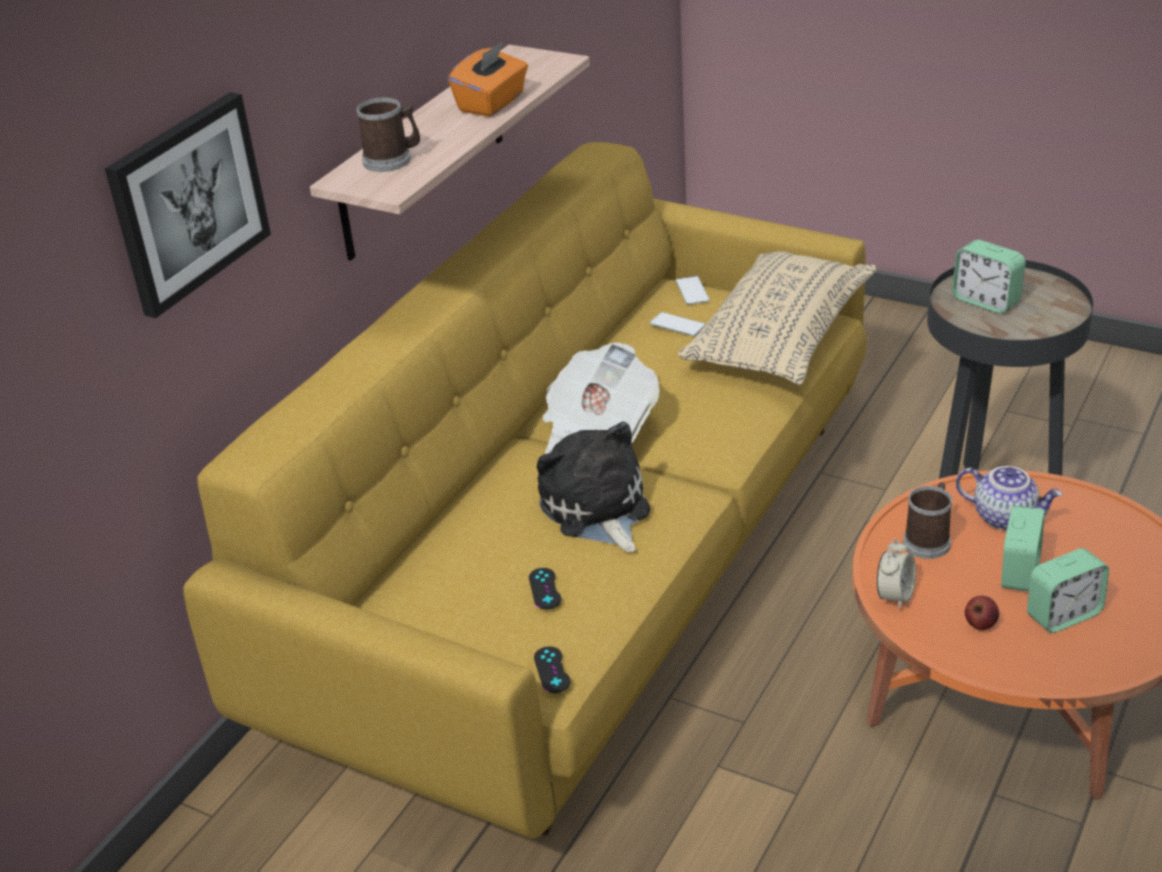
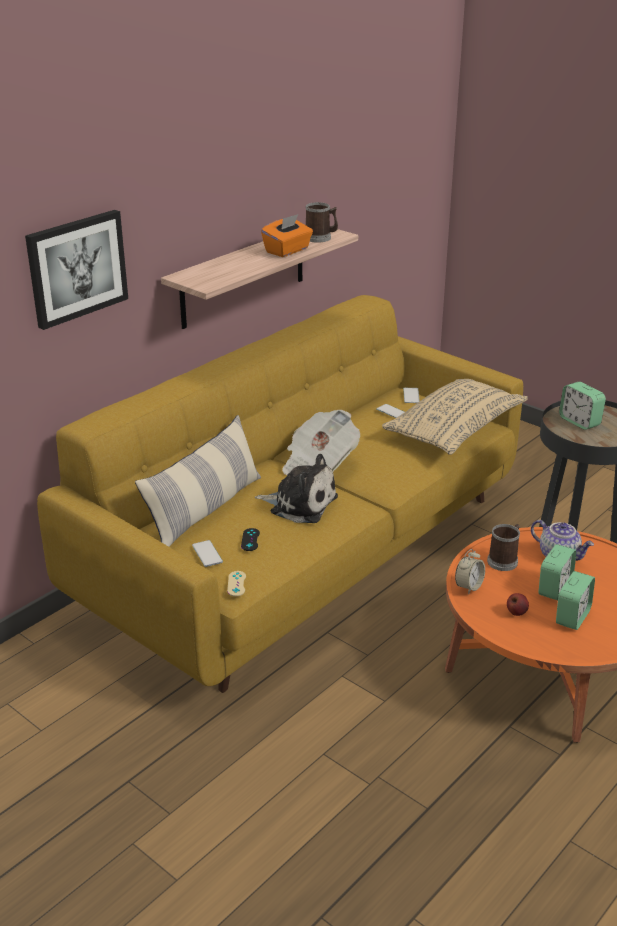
camera: 10 degrees right, 5 degrees down
(392, 160) = (214, 271): mug -> mug (320, 238)
(451, 550) = (205, 510): none -> pillow
(485, 627) = (207, 554): none -> phone
(552, 670) = (236, 584): black game controller -> beige game controller
(596, 510) = (300, 504): plush toy -> plush toy turned 120 degrees clockwise
(1063, 615) = (572, 617): alarm clock -> alarm clock turned 45 degrees counterclockwise

